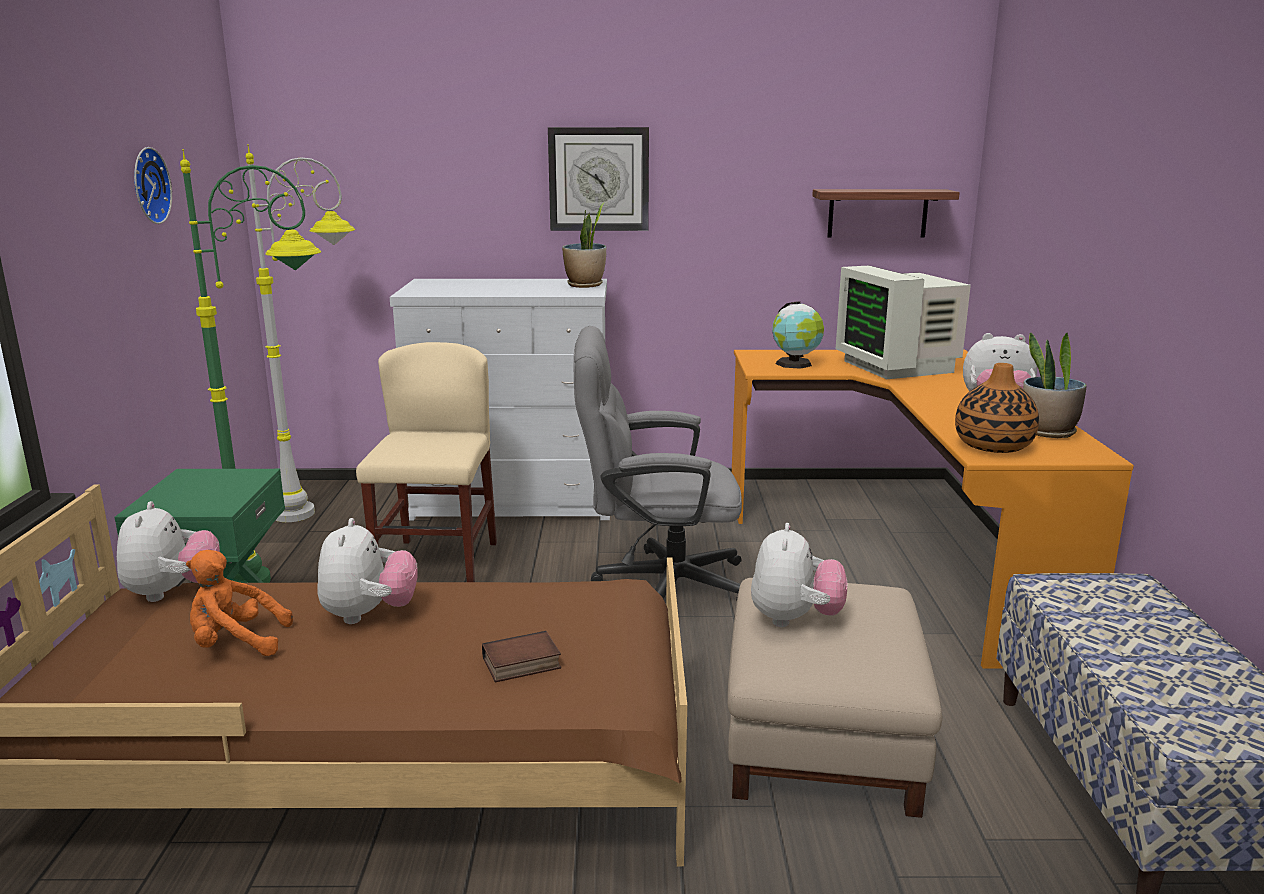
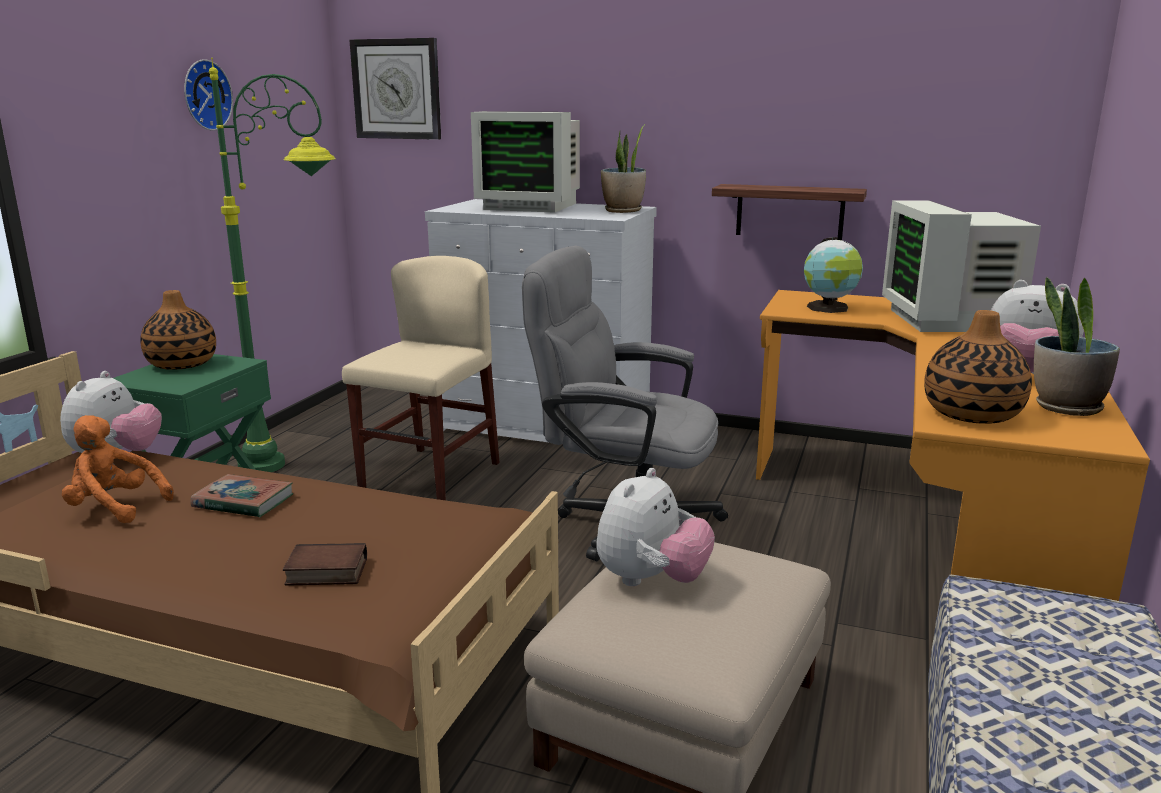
camera: 20 degrees right, 0 degrees up
(190, 484) = (182, 364): none -> vase
(327, 505) = (380, 409): grey floor lamp -> none
(369, 615) = (243, 501): plush toy -> book
(488, 285) = (531, 206): none -> monitor
(599, 179) = (653, 102): wall clock -> wall clock (397, 89)
(877, 213) = (966, 143): shelf -> shelf (790, 212)

